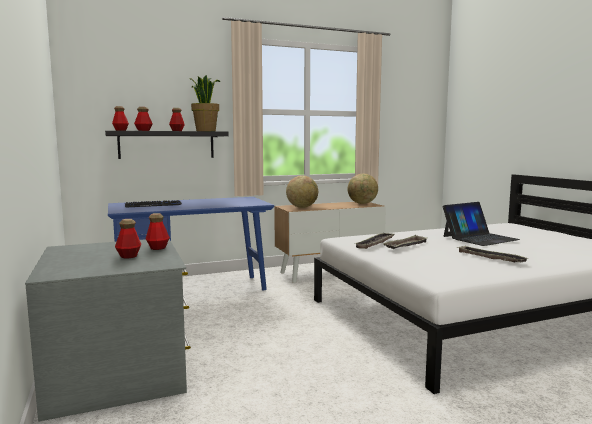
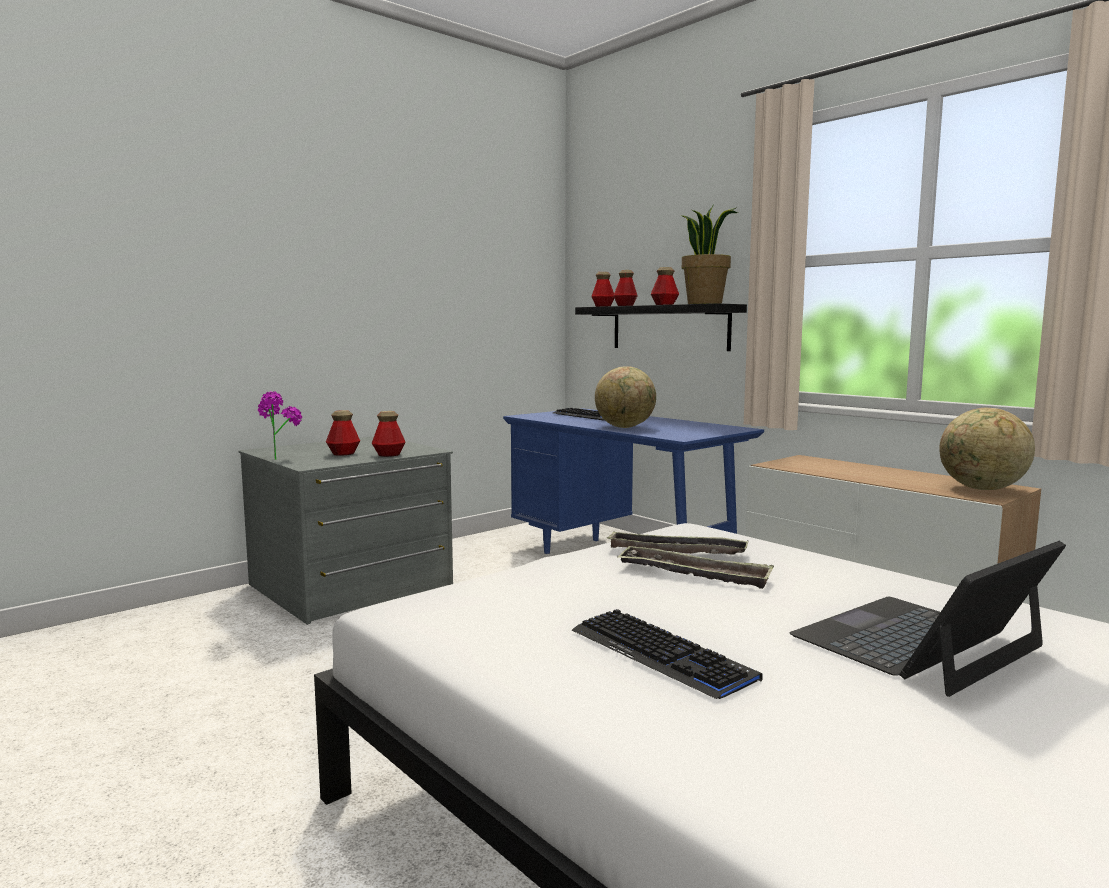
camera: 70 degrees right, 0 degrees up
(112, 270) = (279, 458): none -> potted plant
(302, 207) = (816, 465): globe -> globe (625, 427)
(479, 238) = (918, 642): laptop -> laptop turned 105 degrees clockwise
(490, 258) = (661, 655): tray -> keyboard

